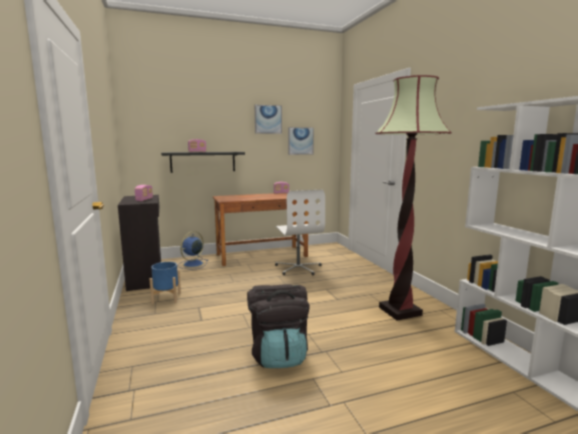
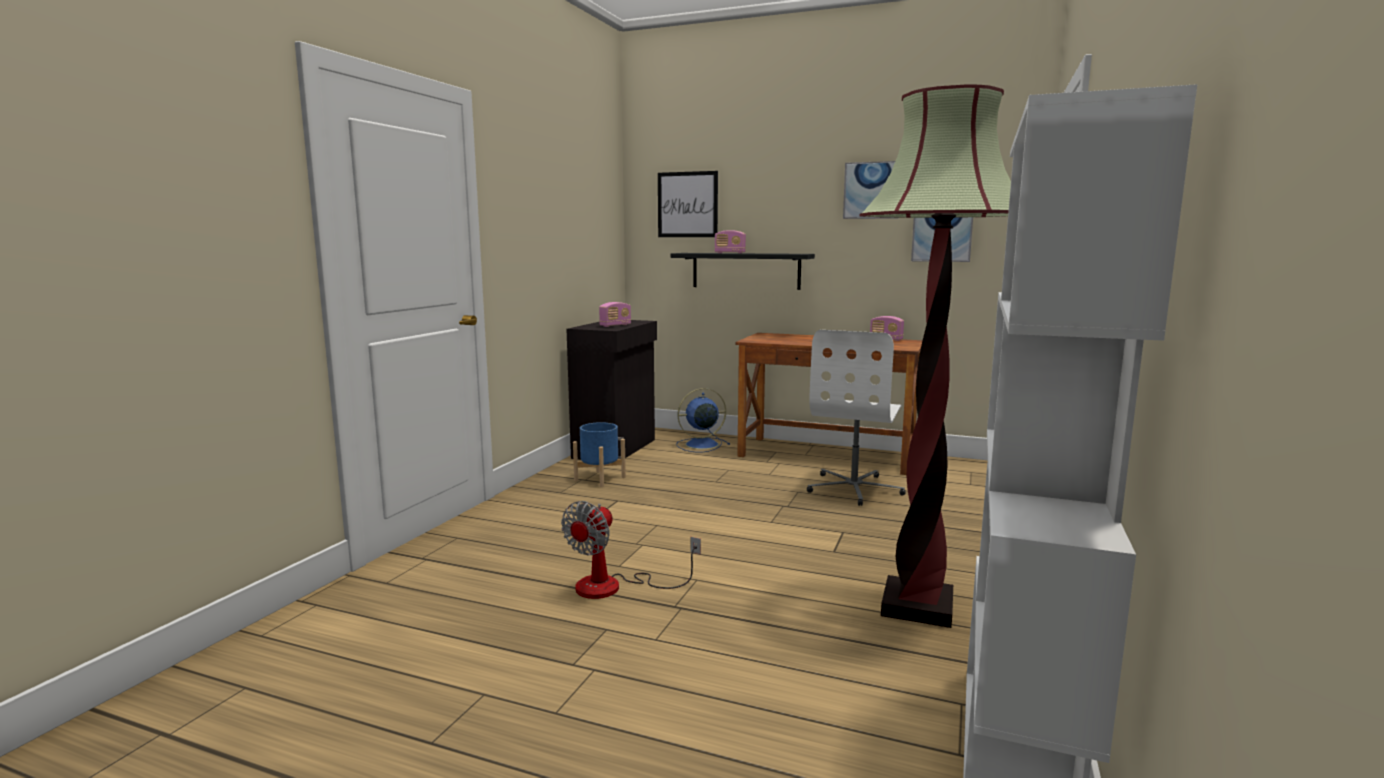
camera: 40 degrees right, 0 degrees up
(163, 123) = (687, 204): none -> picture
(278, 354) = (614, 587): black backpack -> fan

